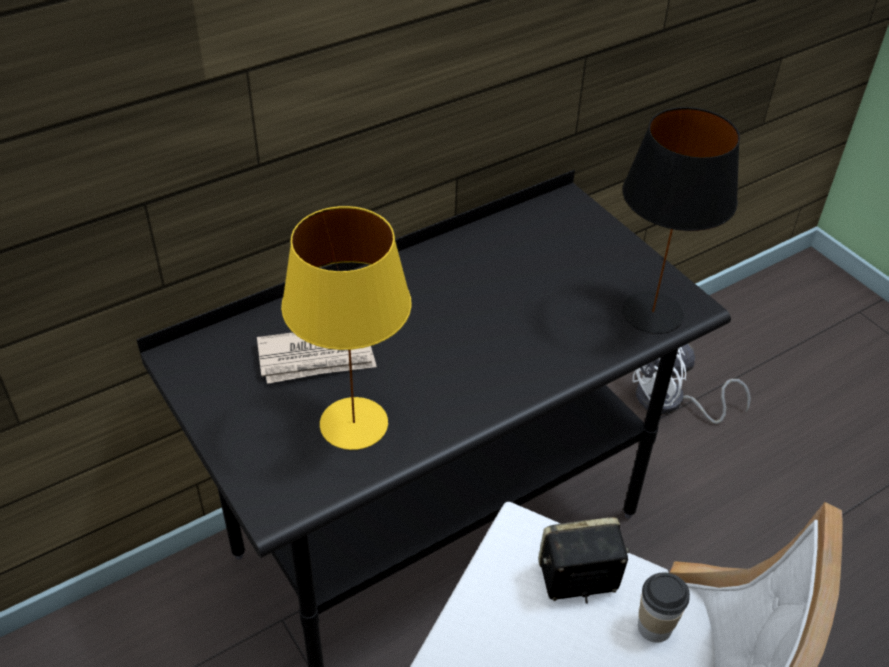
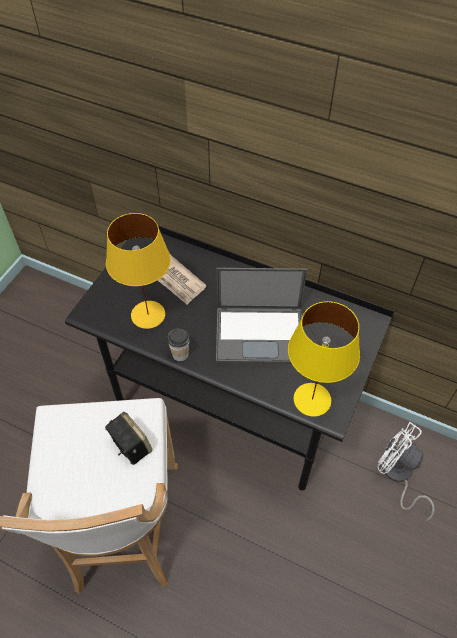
camera: 60 degrees right, 10 degrees up
(502, 311) = (261, 334): none -> laptop
(653, 312) = (313, 399): black table lamp -> yellow table lamp
(654, 627) = (123, 489): cup -> cup (180, 354)

